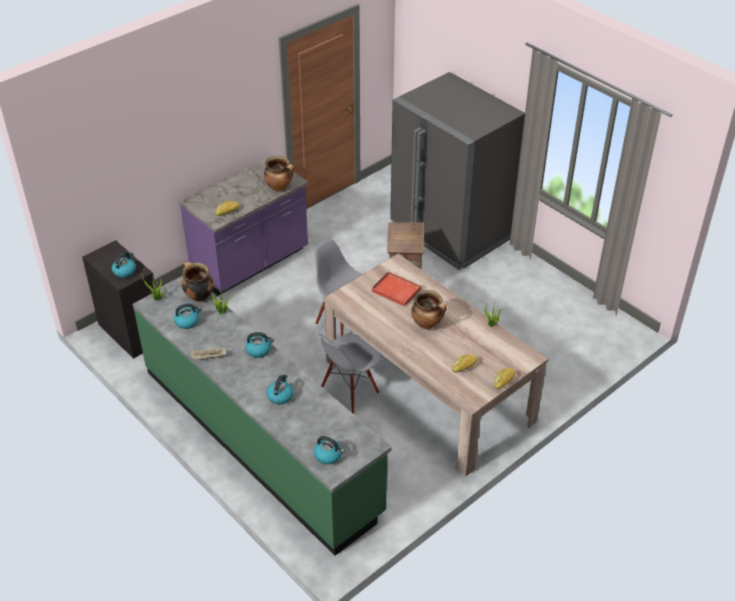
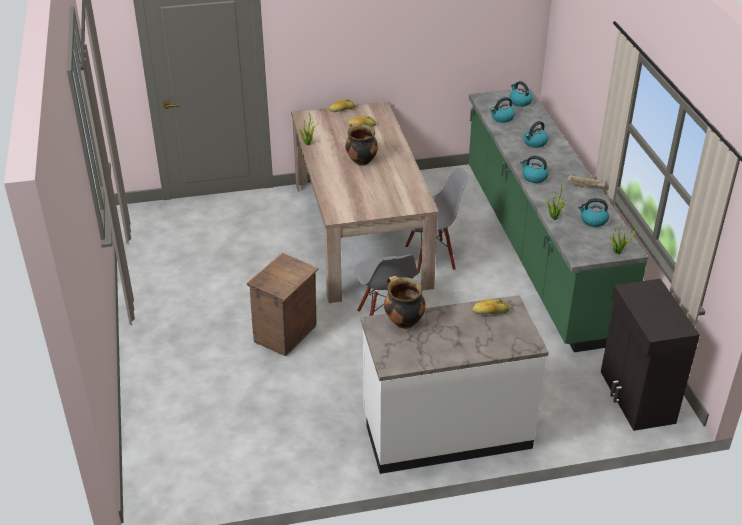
camera: 150 degrees left, 5 degrees down
(125, 271) = (647, 297): kettle -> kettle (502, 118)
(198, 296) = (571, 240): cooking pot -> none
(251, 263) = (446, 431): purple counter -> white counter
(395, 290) = (362, 194): red tray -> none
(449, 233) = (174, 372): grey fridge -> none

